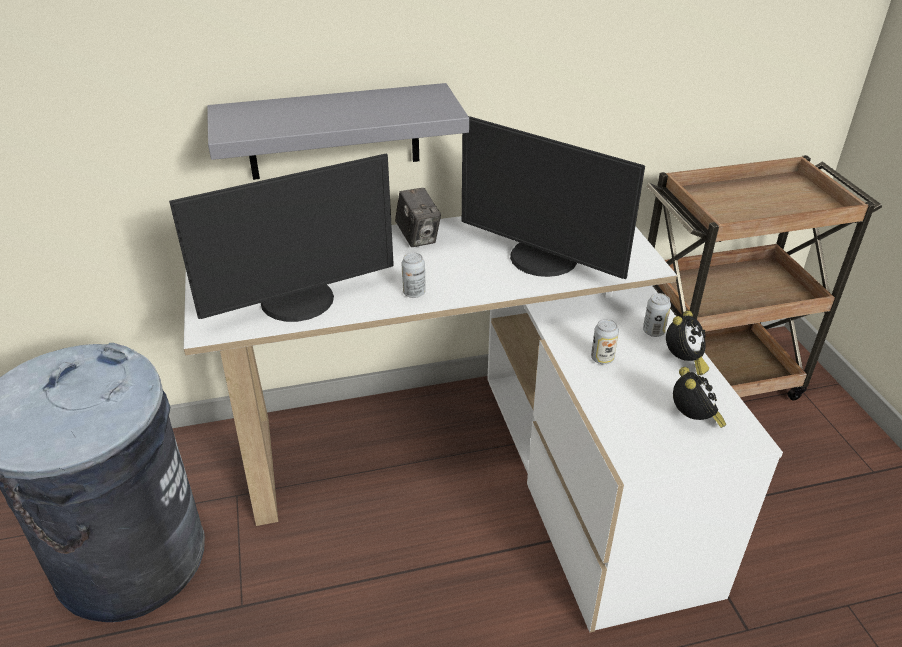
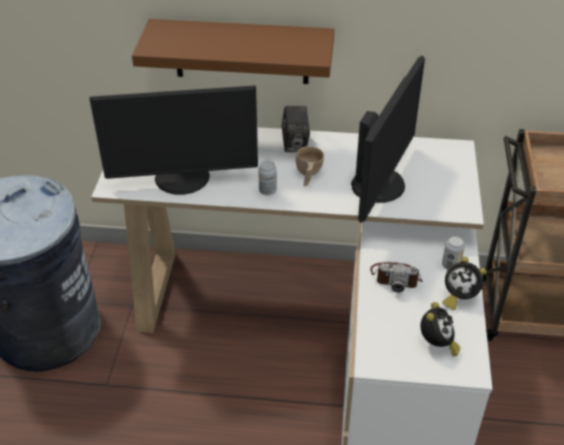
camera: 20 degrees right, 5 degrees up
(334, 132) = (241, 51): grey shelf -> brown shelf
(452, 266) = (308, 175): none -> beige cup
(541, 260) = (380, 185): monitor -> monitor turned 120 degrees counterclockwise
(602, 358) = (395, 277): can -> camera
(683, 362) = (458, 297): alarm clock -> alarm clock turned 60 degrees clockwise

